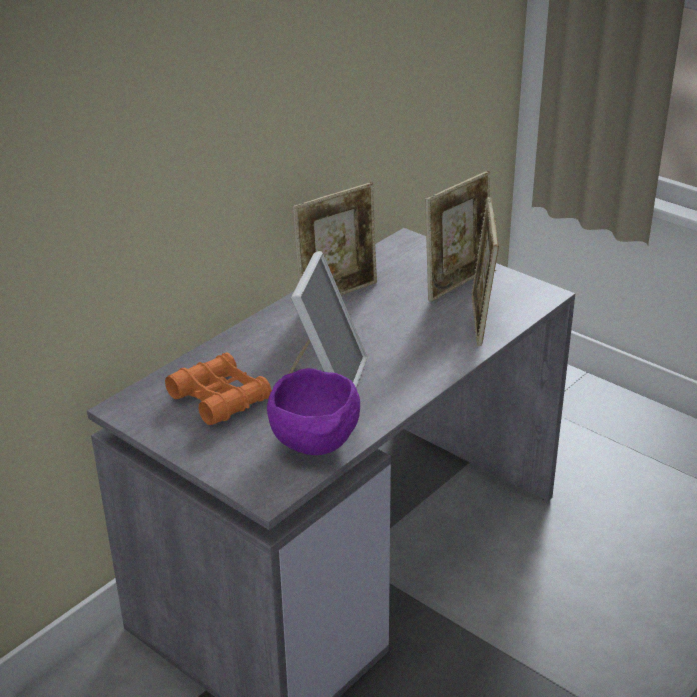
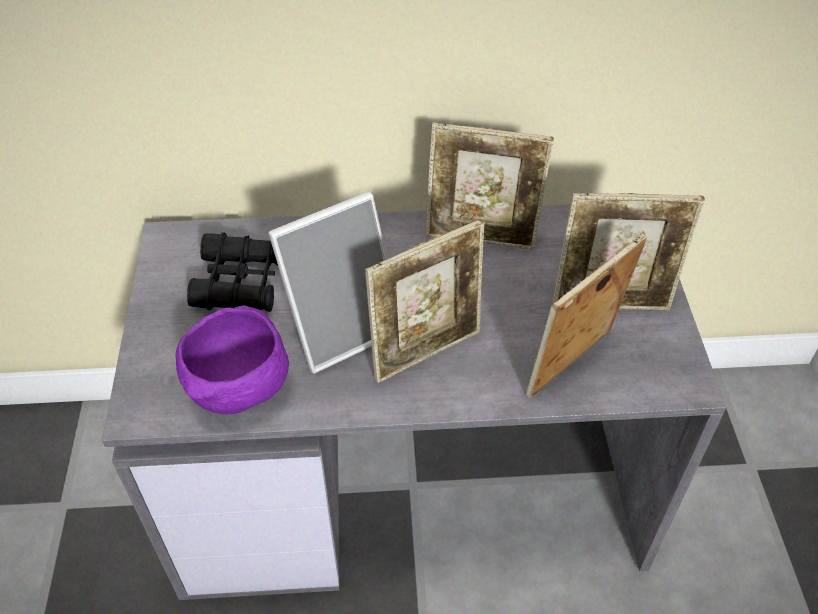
camera: 45 degrees right, 15 degrees up
(219, 398) = (240, 282): orange binoculars -> black binoculars
(394, 360) = (426, 351): none -> picture frame

